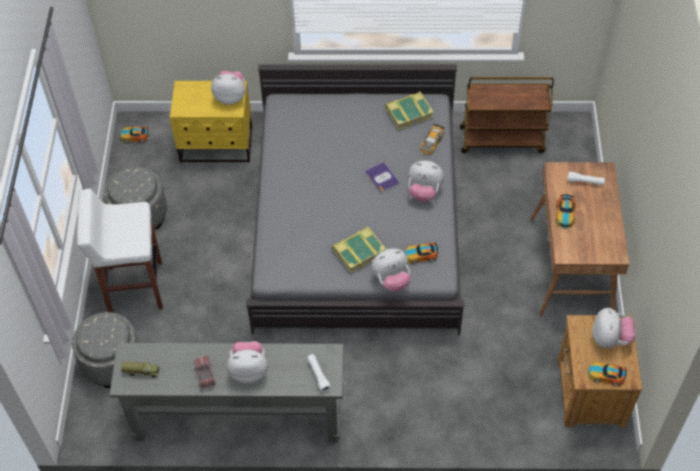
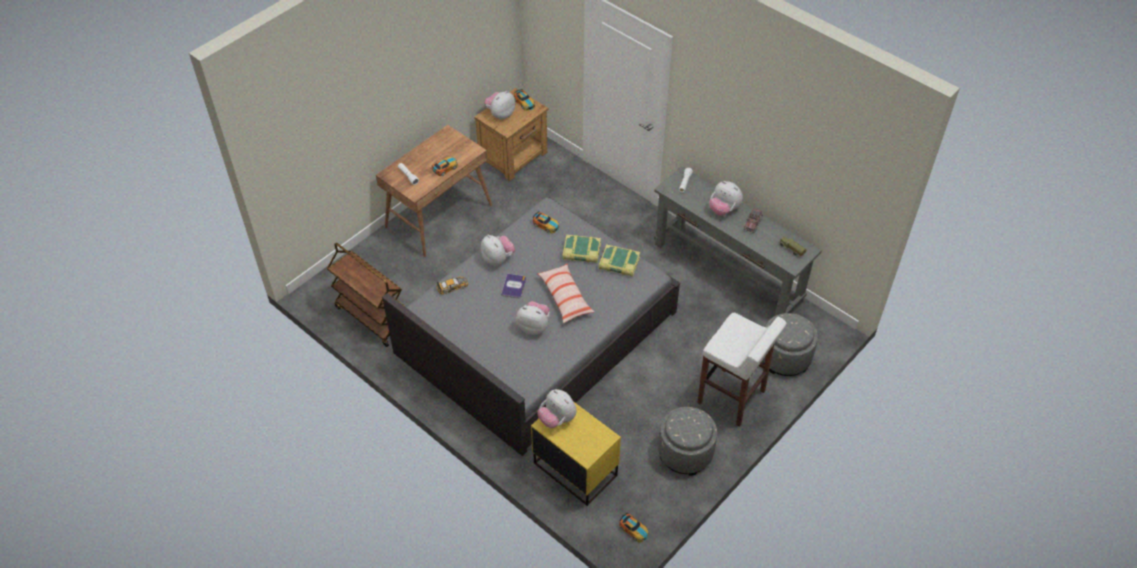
camera: 140 degrees left, 5 degrees down
(327, 198) = (565, 297): none -> pillow
(391, 280) = (579, 224): plush toy -> plush toy (534, 326)
(408, 112) = (441, 317): book -> book (619, 264)

